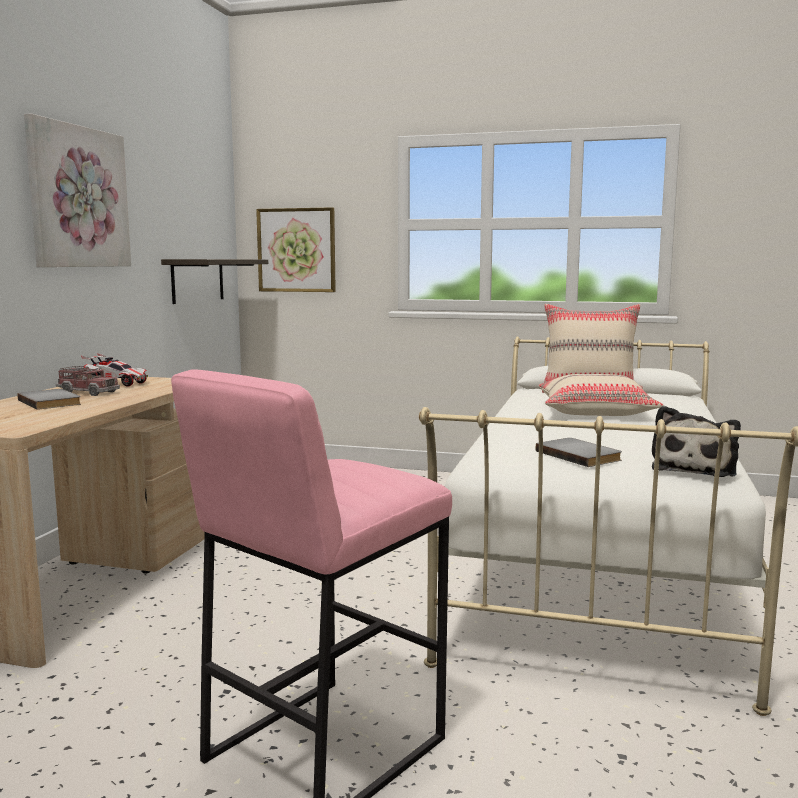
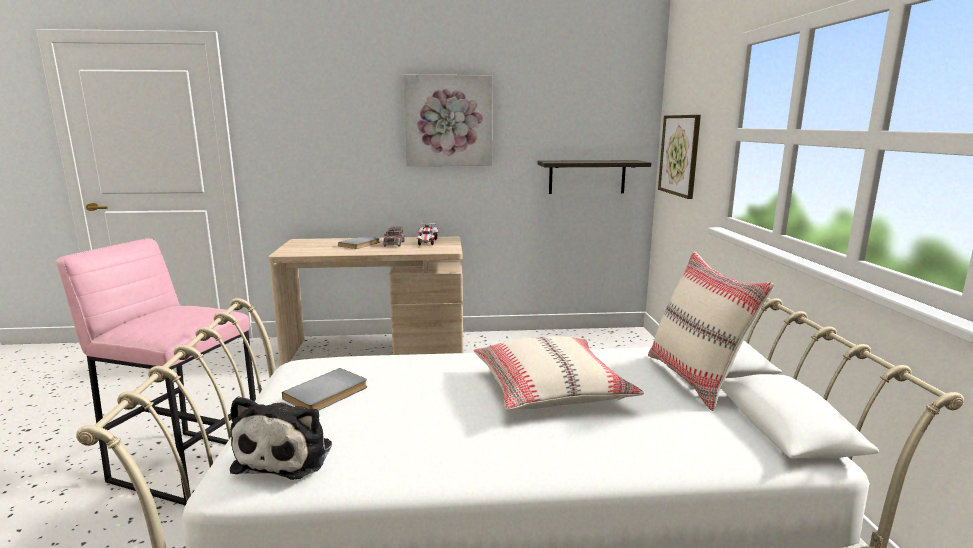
camera: 70 degrees right, 5 degrees up
(695, 468) = (288, 455): plush toy -> plush toy turned 90 degrees counterclockwise

